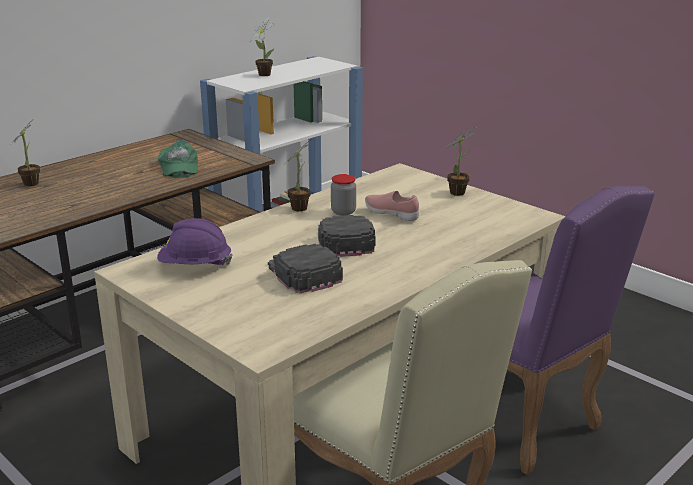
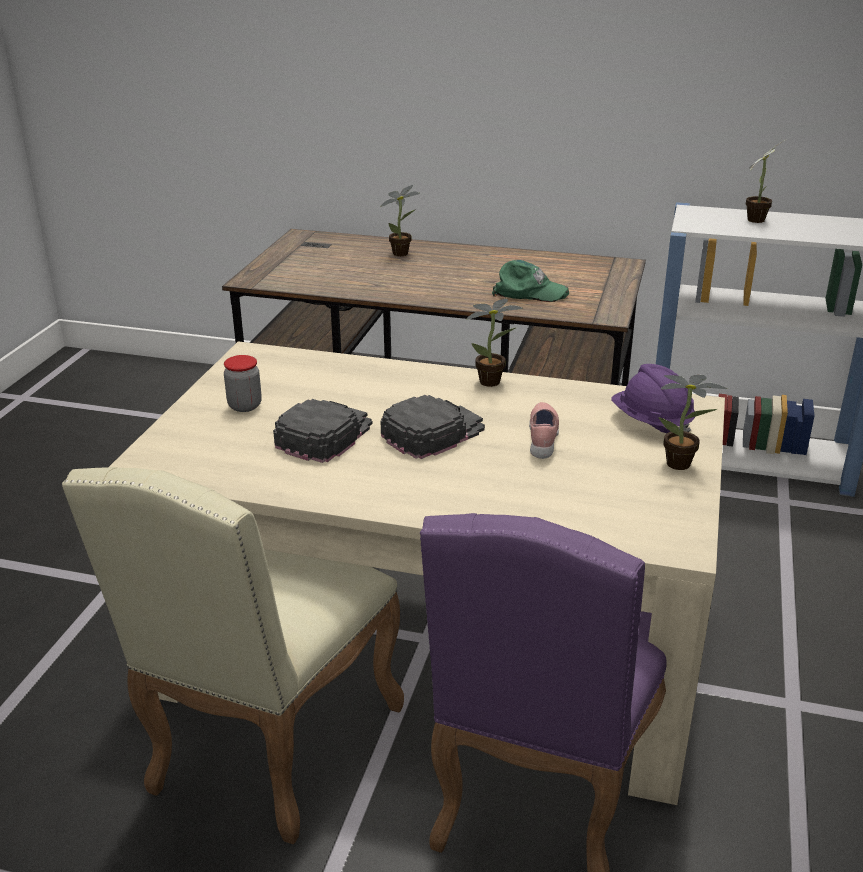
camera: 60 degrees right, 5 degrees up
(178, 167) = (529, 292): green cap -> green cap turned 120 degrees counterclockwise
(195, 266) = (288, 378): purple hard hat -> purple hard hat (651, 423)
(343, 212) = (512, 408): jar -> jar (245, 406)

